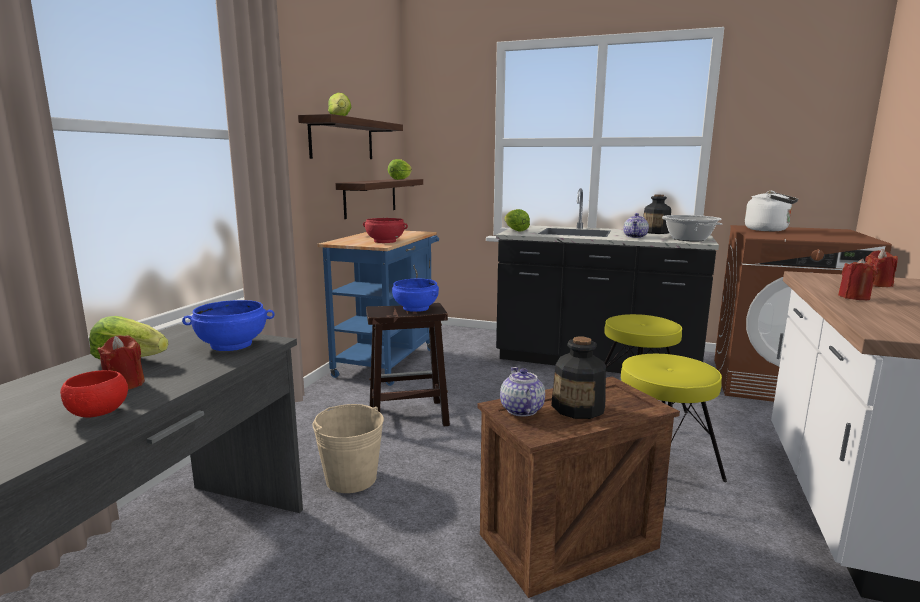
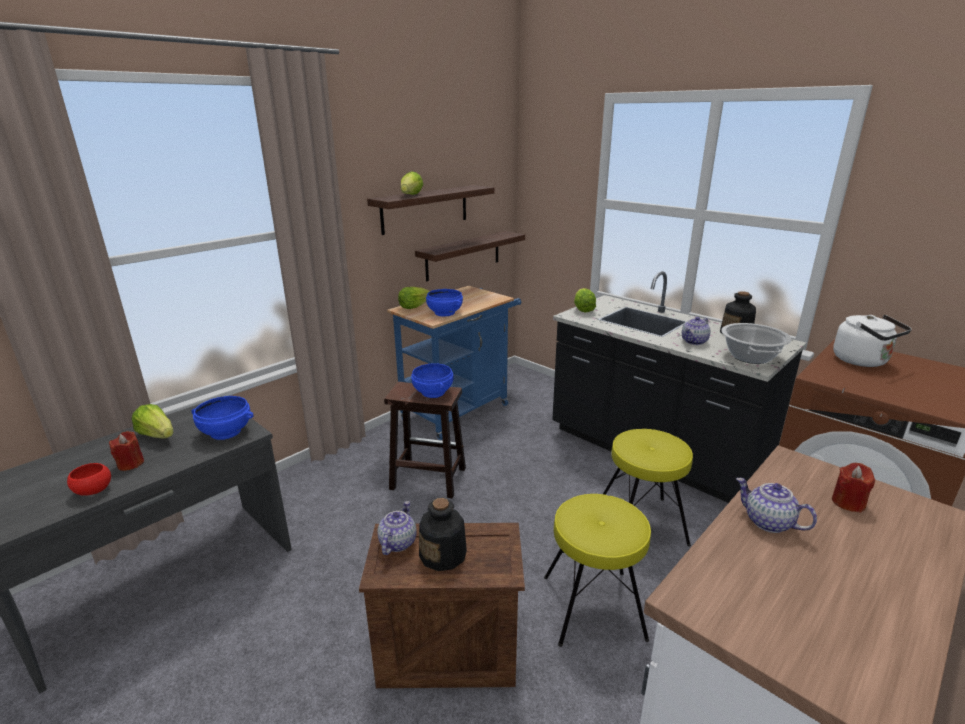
camera: 25 degrees right, 10 degrees up
(351, 478) = (341, 531): beige bucket -> none
(385, 241) = (444, 313): red bowl -> blue bowl
(400, 179) = (496, 237): lettuce -> lettuce (413, 307)
(854, 297) = (767, 522): red candle -> teapot

